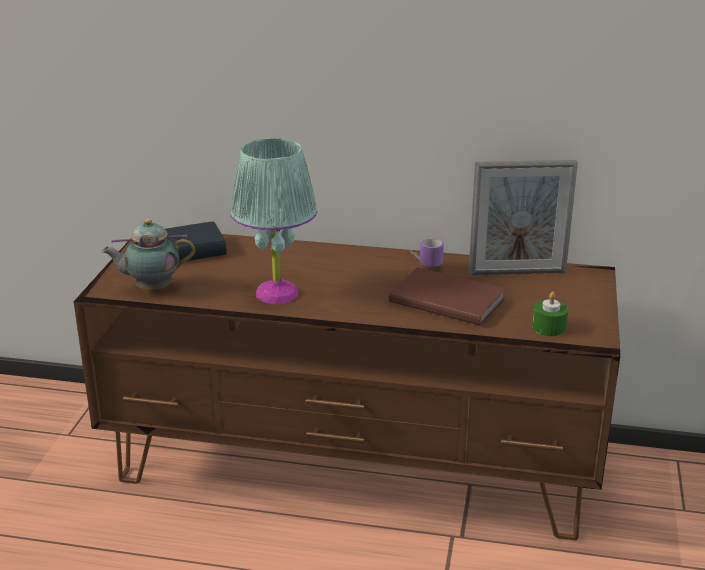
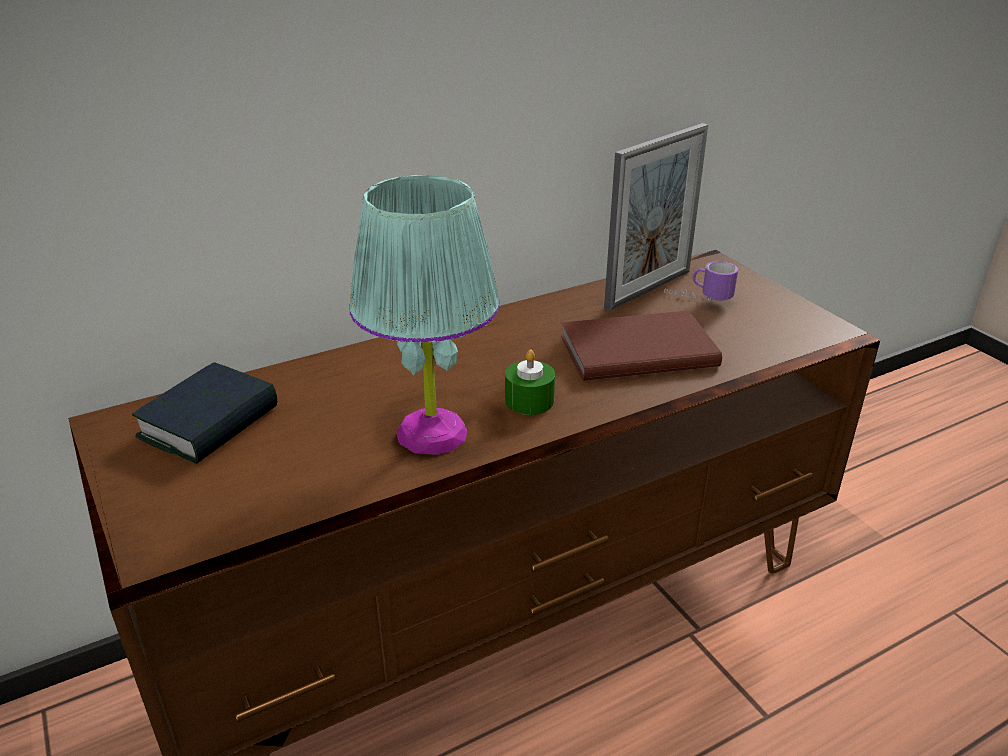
camera: 40 degrees left, 5 degrees up
(151, 288) = (230, 514): teapot -> none
(423, 263) = (540, 316): mug -> mug (697, 299)
(549, 327) = (778, 338): green candle -> green candle (529, 400)

